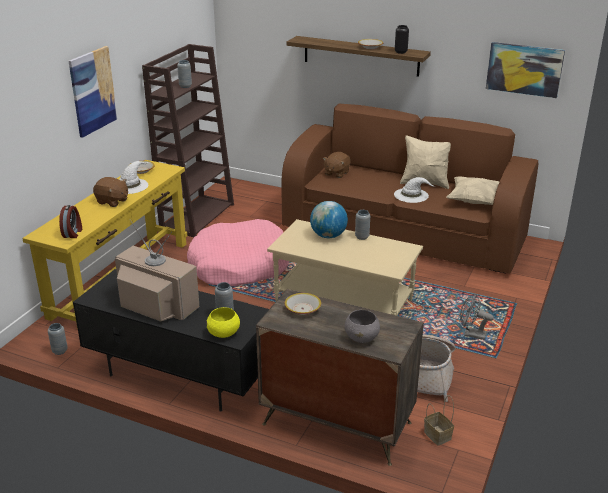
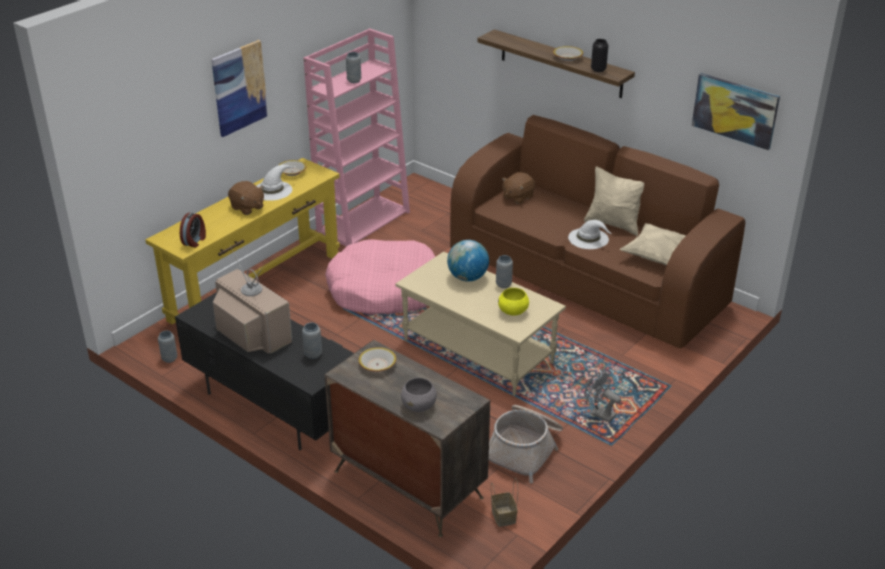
camera: 15 degrees right, 5 degrees up
(197, 216) = (363, 221): brown bookcase -> pink bookcase
(224, 333) = (303, 375): yellow bowl -> yellow bowl (513, 311)

